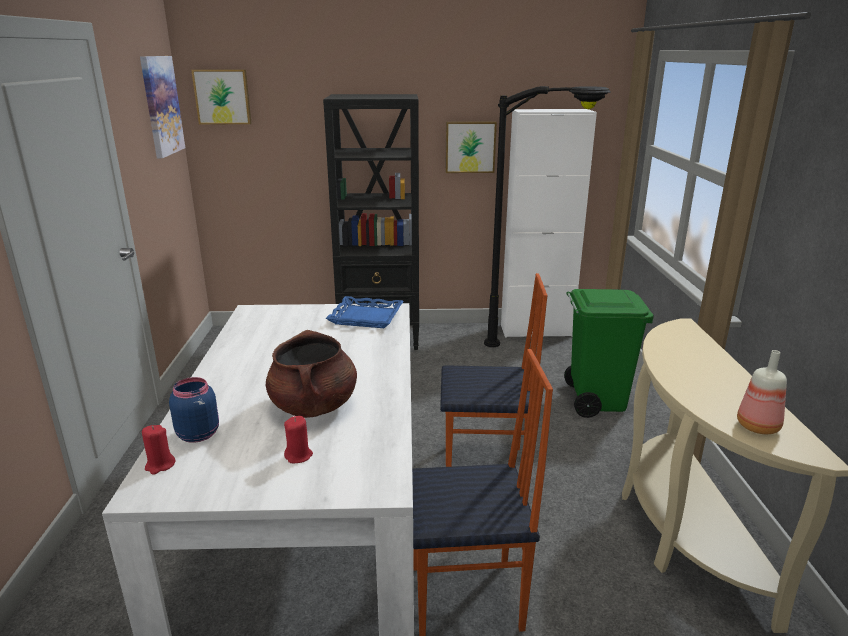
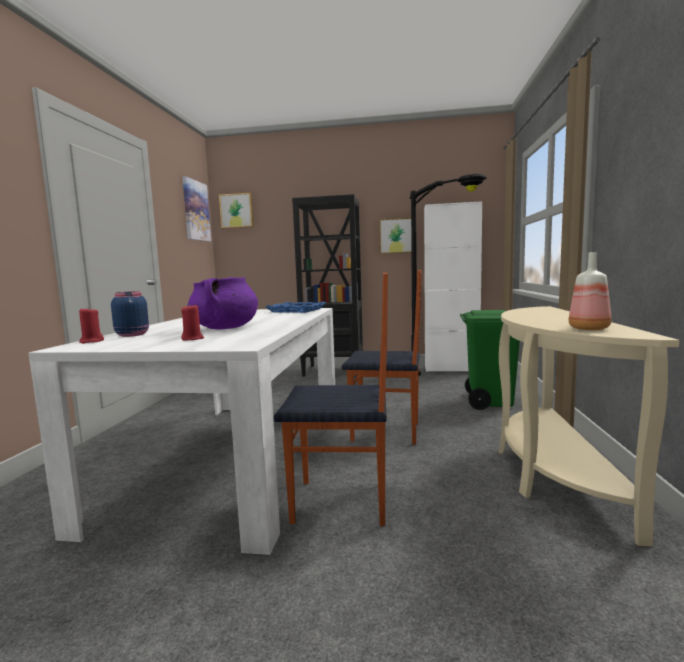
camera: 10 degrees right, 15 degrees down
(314, 406) = (225, 328): brown cooking pot -> purple cooking pot

